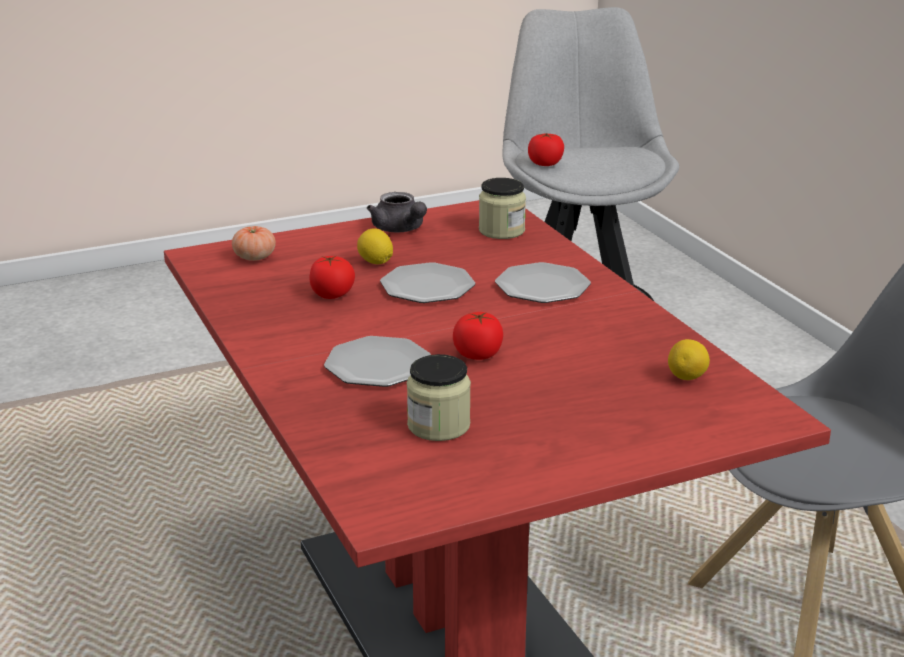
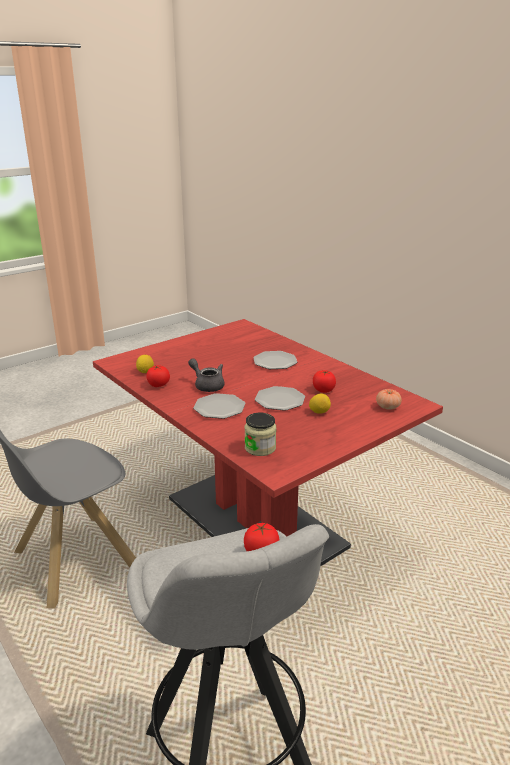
camera: 165 degrees right, 0 degrees up
(400, 229) = (325, 439): grey teapot -> grey teapot (207, 385)
(438, 426) = (238, 346): jar -> none
(478, 354) = (236, 371): tomato -> tomato (158, 385)

